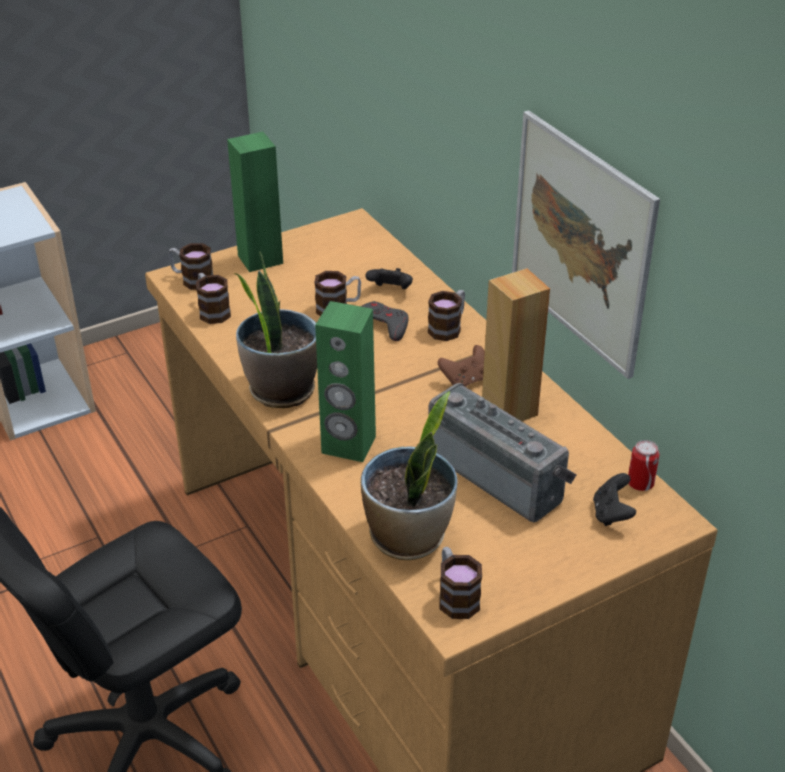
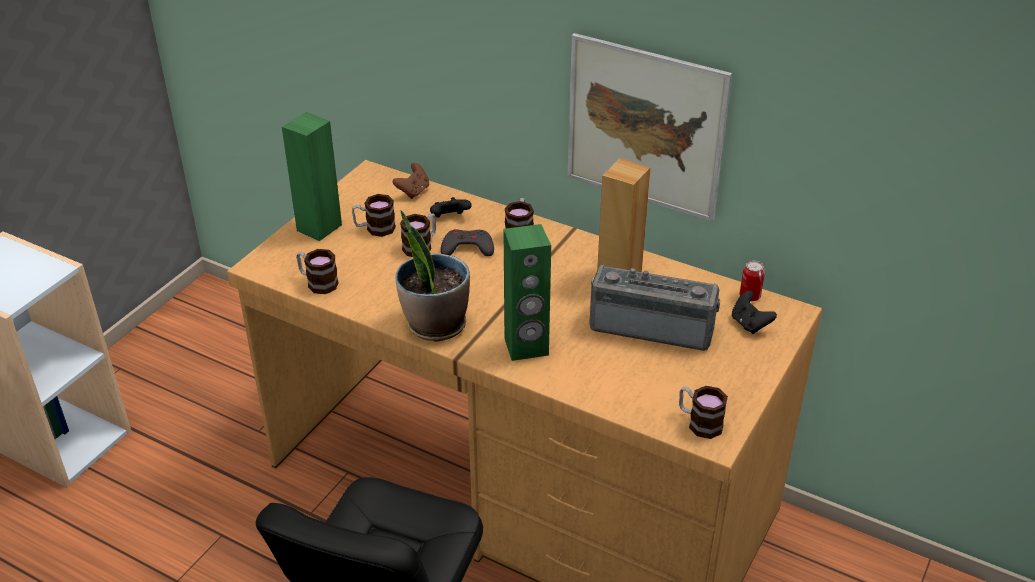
camera: 30 degrees left, 0 degrees up
(192, 279) = (275, 263): mug -> mug (374, 228)
(409, 537) = (631, 395): potted plant -> none
(465, 380) = (567, 267): brown game controller -> brown game controller (413, 191)

